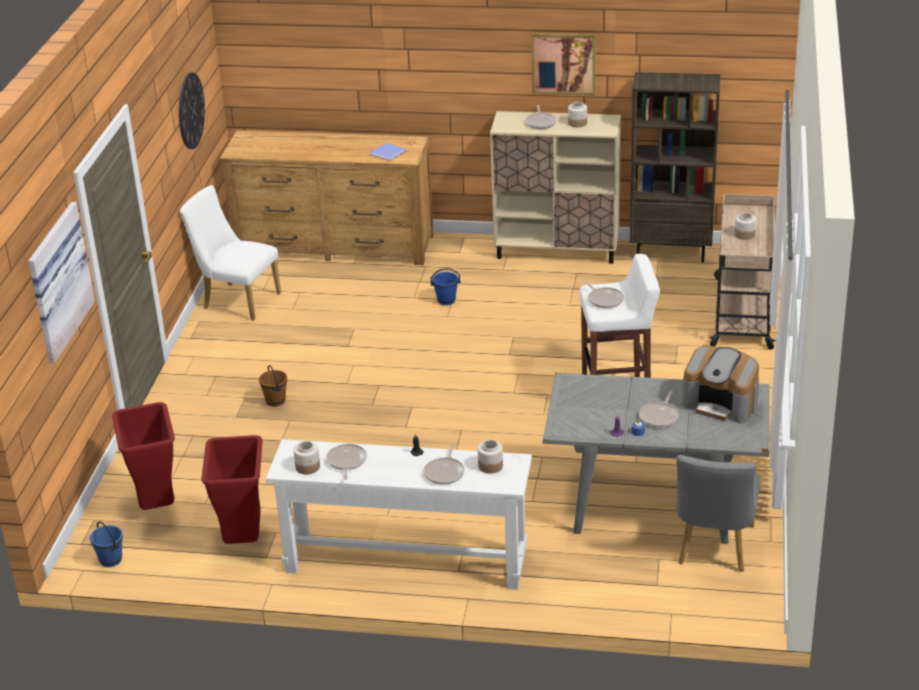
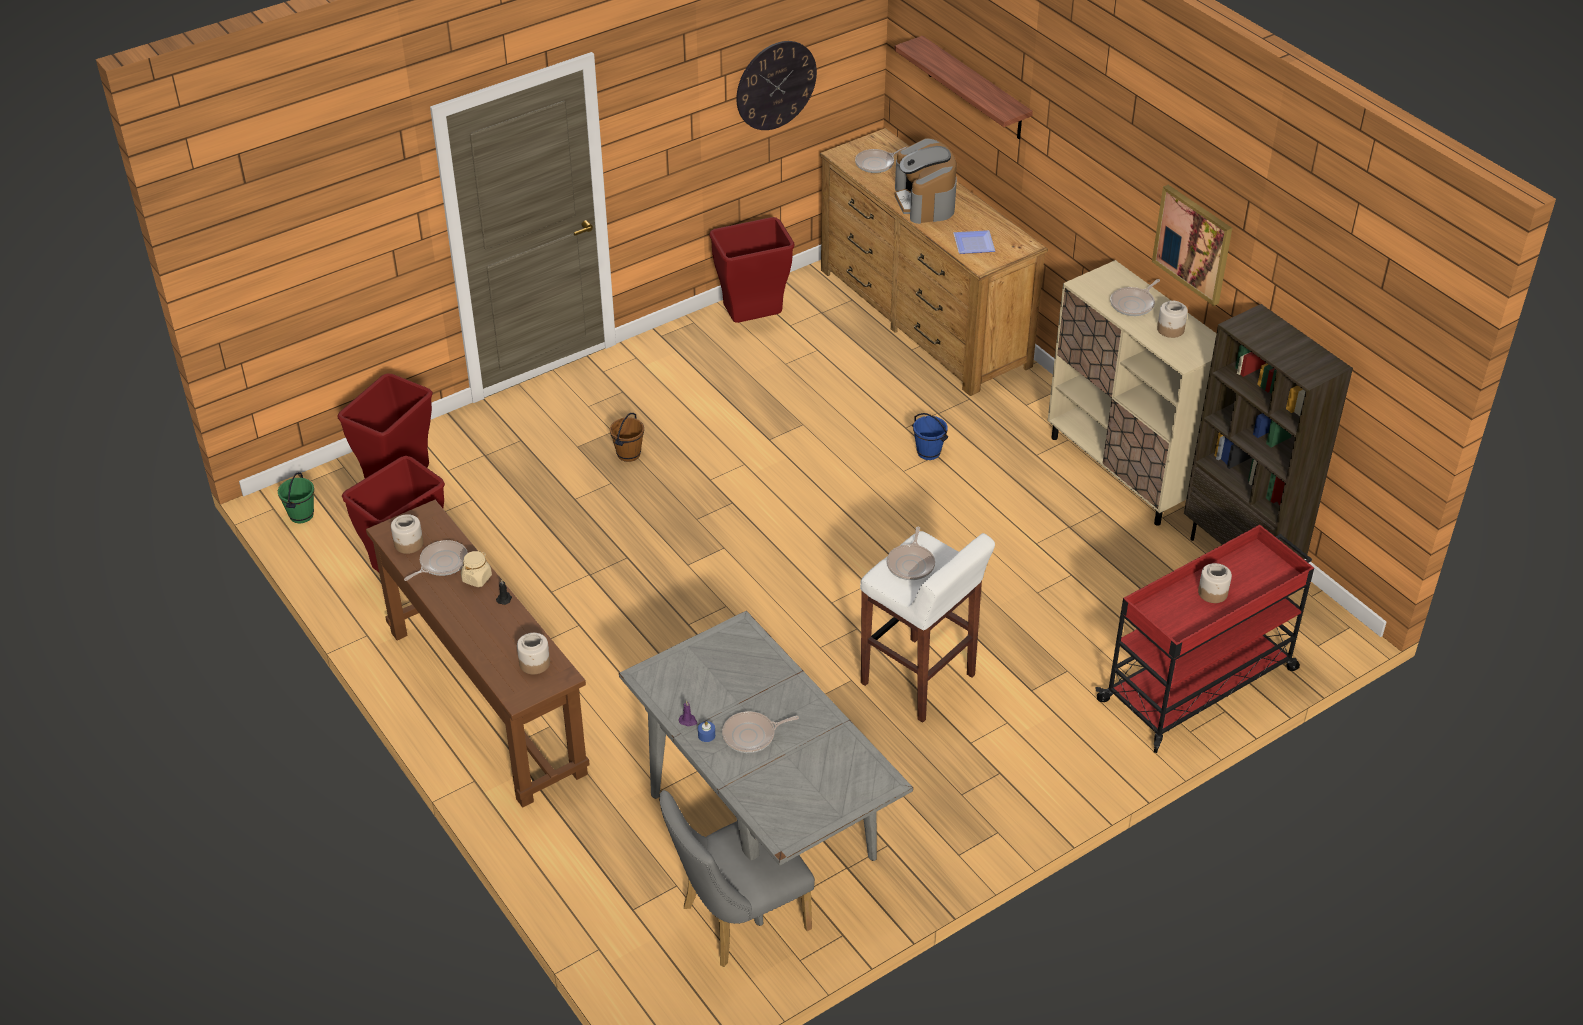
camera: 45 degrees right, 10 degrees up
(56, 281) = (347, 213): picture -> none
(110, 560) = (301, 515): blue bucket -> green bucket
(236, 300) = (753, 321): white chair -> red trash can
(326, 55) = (975, 89): none -> shelf
(381, 454) = (477, 578): none -> beige jar
(406, 561) = (486, 701): white console table -> brown console table
(445, 473) = (491, 639): frying pan -> frying pan (876, 164)
(721, 403) = (830, 769): coffee machine -> coffee machine (925, 201)
(742, 311) = (1200, 684): beige cart -> red cart

